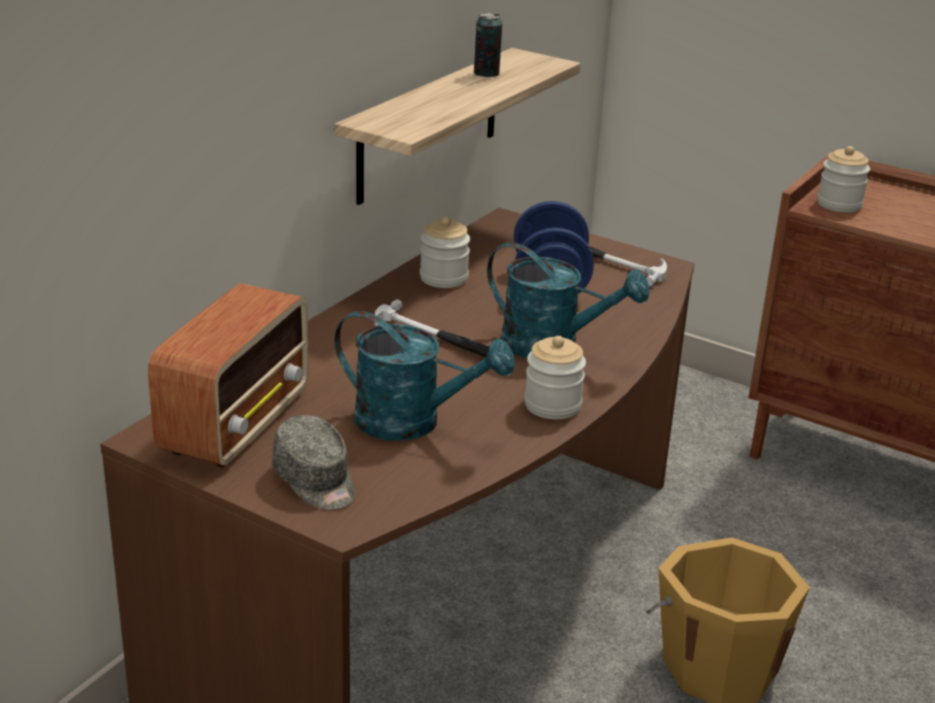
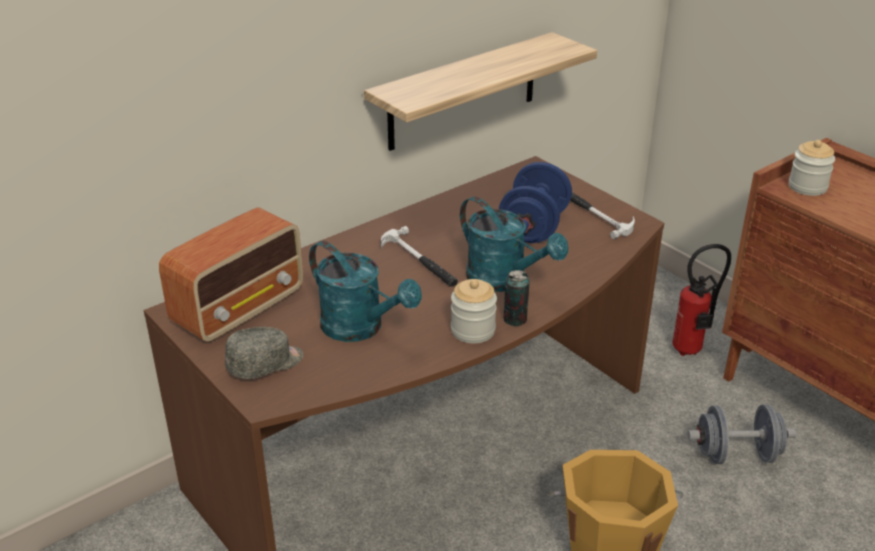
camera: 20 degrees right, 5 degrees up
(316, 481) = (265, 364): grey cap -> grey cap turned 105 degrees counterclockwise
(443, 278) = (456, 211): jar -> none
(486, 74) = (512, 55): can -> can (515, 319)
(700, 432) = (692, 350): none -> fire extinguisher
(805, 537) = (736, 455): none -> grey dumbbell

